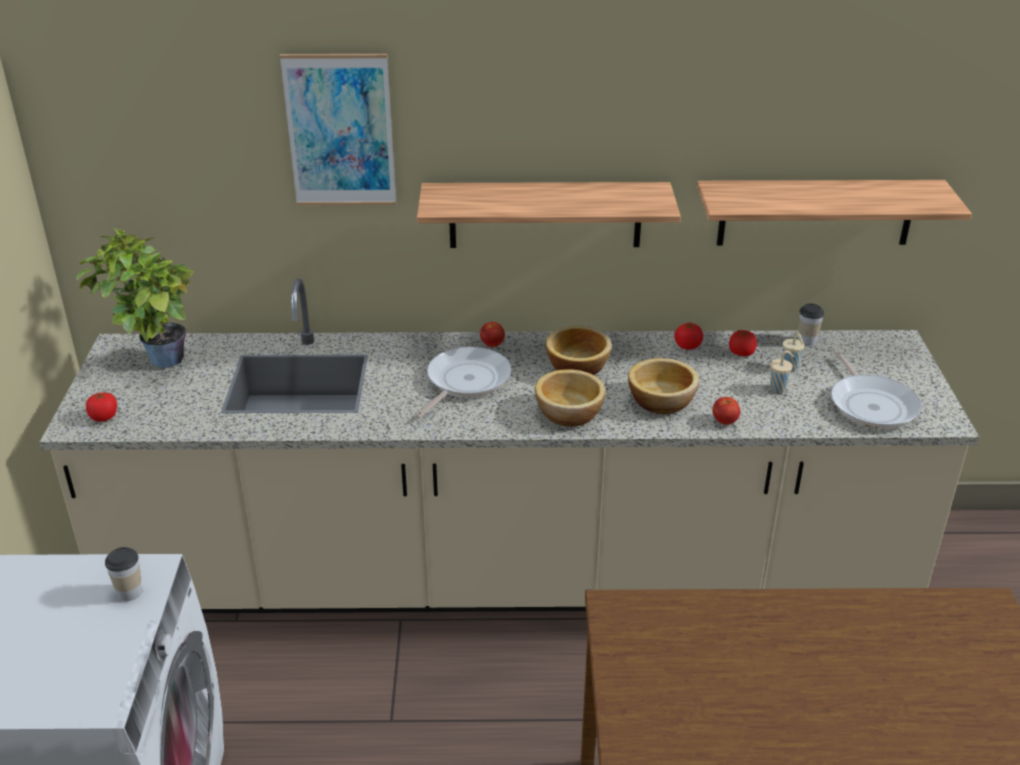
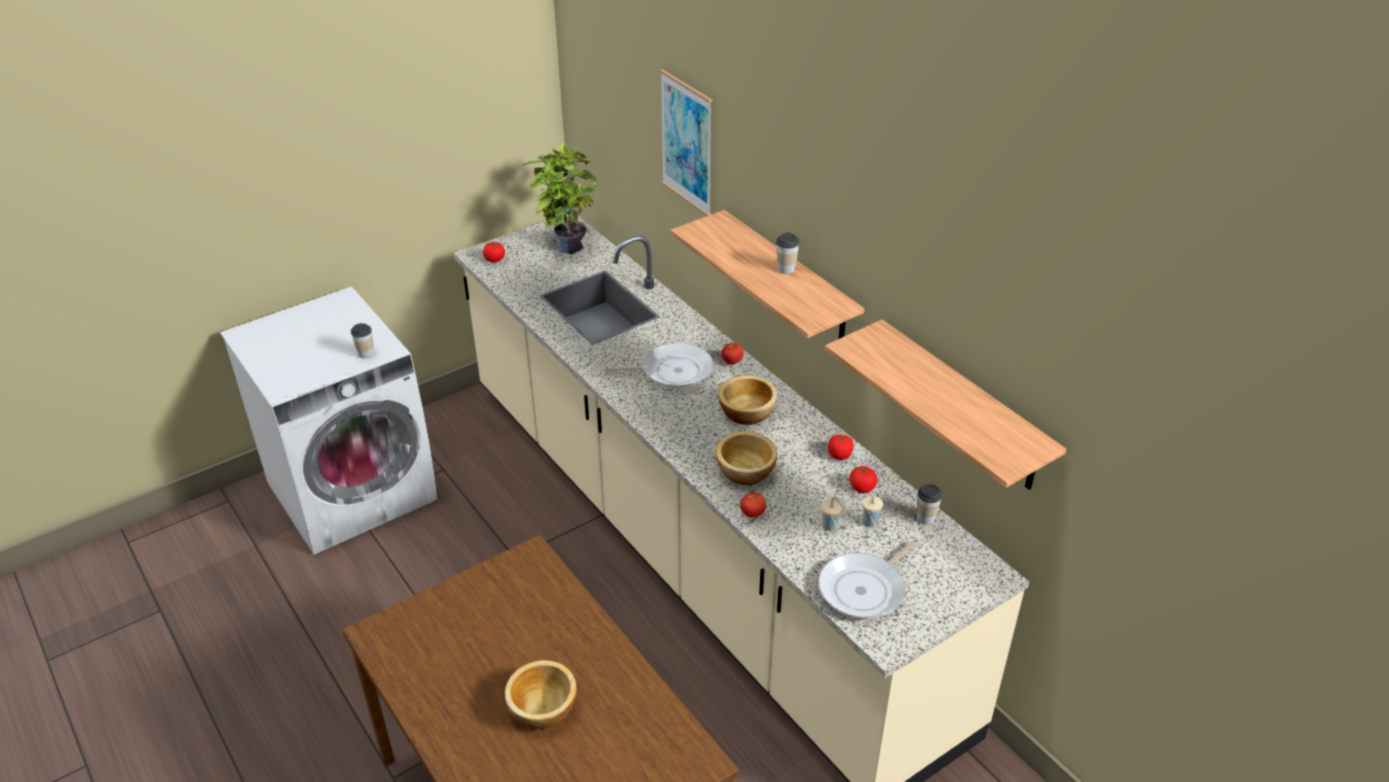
camera: 55 degrees right, 5 degrees up
(566, 190) = (786, 269): none -> cup
(570, 413) = (684, 434): bowl -> bowl (543, 709)

